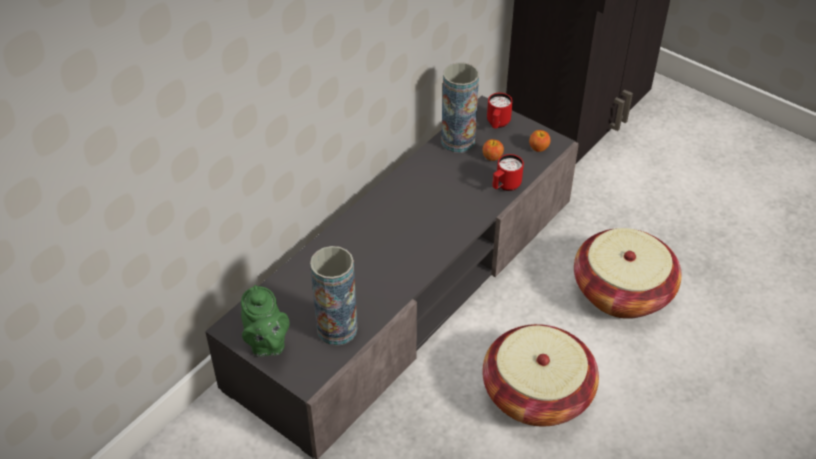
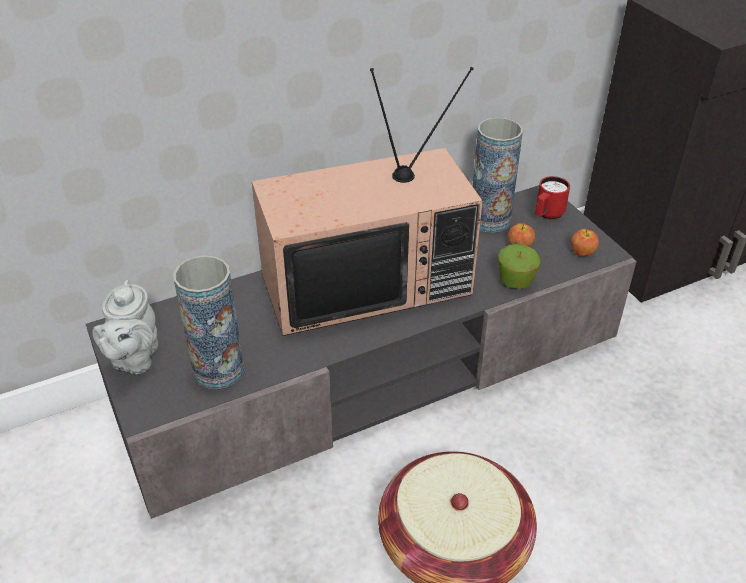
camera: 25 degrees right, 5 degrees down
(266, 344) = (134, 359): green teapot -> grey teapot
(399, 223) = (367, 282): none -> television
(505, 186) = (516, 280): red mug -> apple
(622, 292) = (631, 462): basket -> none

